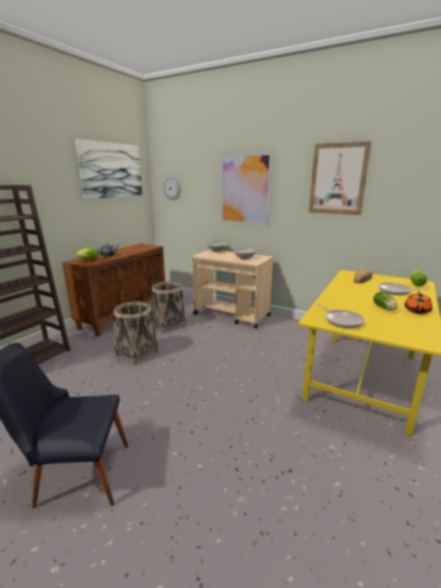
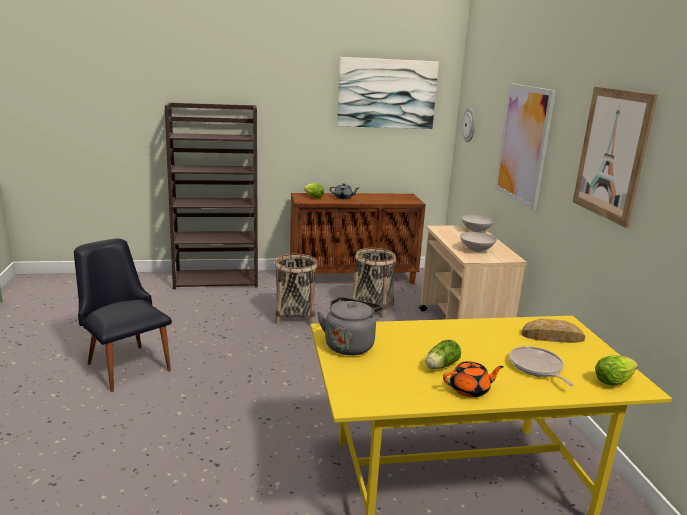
camera: 50 degrees right, 0 degrees up
(342, 321) = (350, 345): frying pan -> grey kettle

